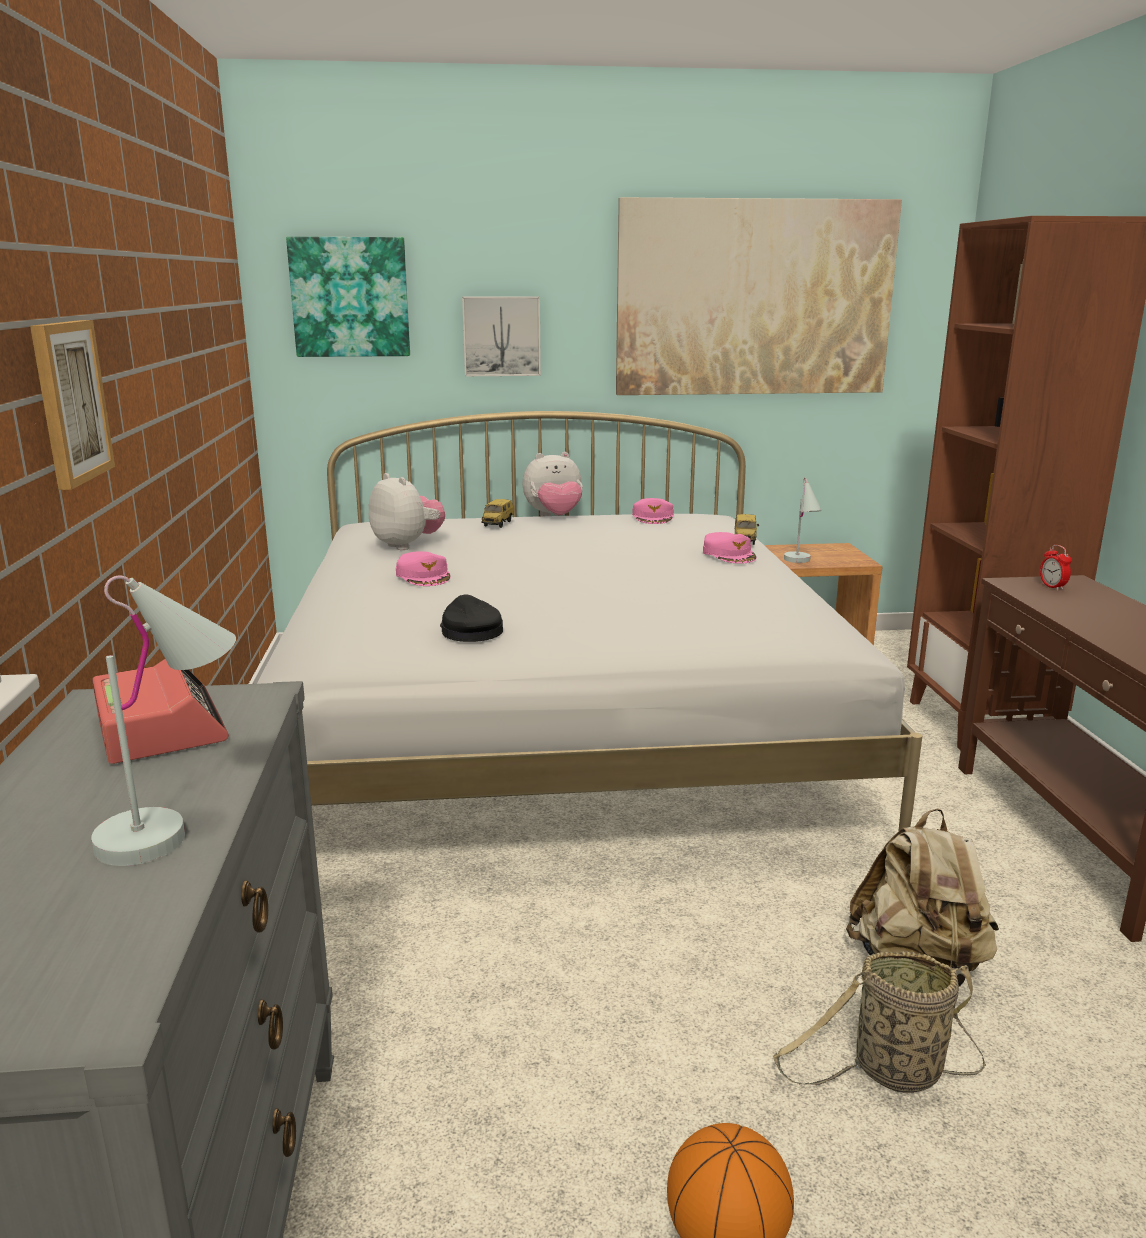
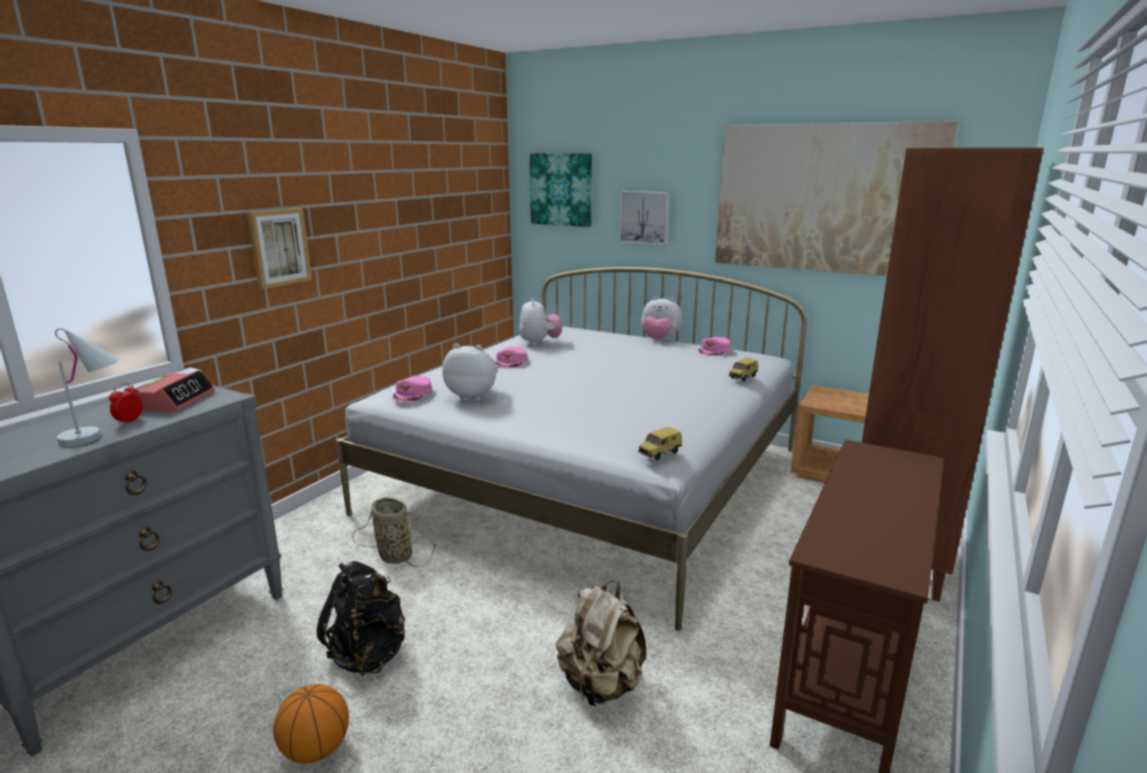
camera: 35 degrees right, 0 degrees up
(470, 630) = (473, 396): black cap -> plush toy
(498, 524) = (610, 339): toy car -> toy car (660, 454)
(601, 1077) = (369, 654): none -> black backpack
(729, 555) = (708, 384): pink cap -> pink cap (413, 394)
(801, 562) = (823, 404): white table lamp -> none
(891, 1073) = (497, 728): basket -> basket (393, 556)
(1052, 587) = (887, 459): alarm clock -> alarm clock (130, 421)

